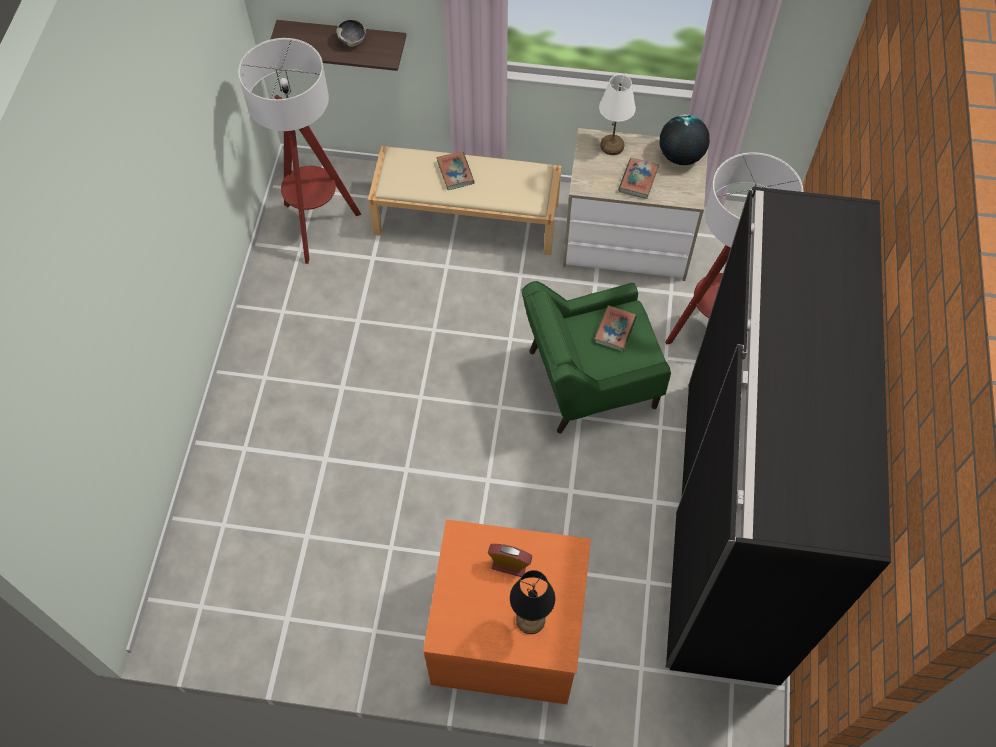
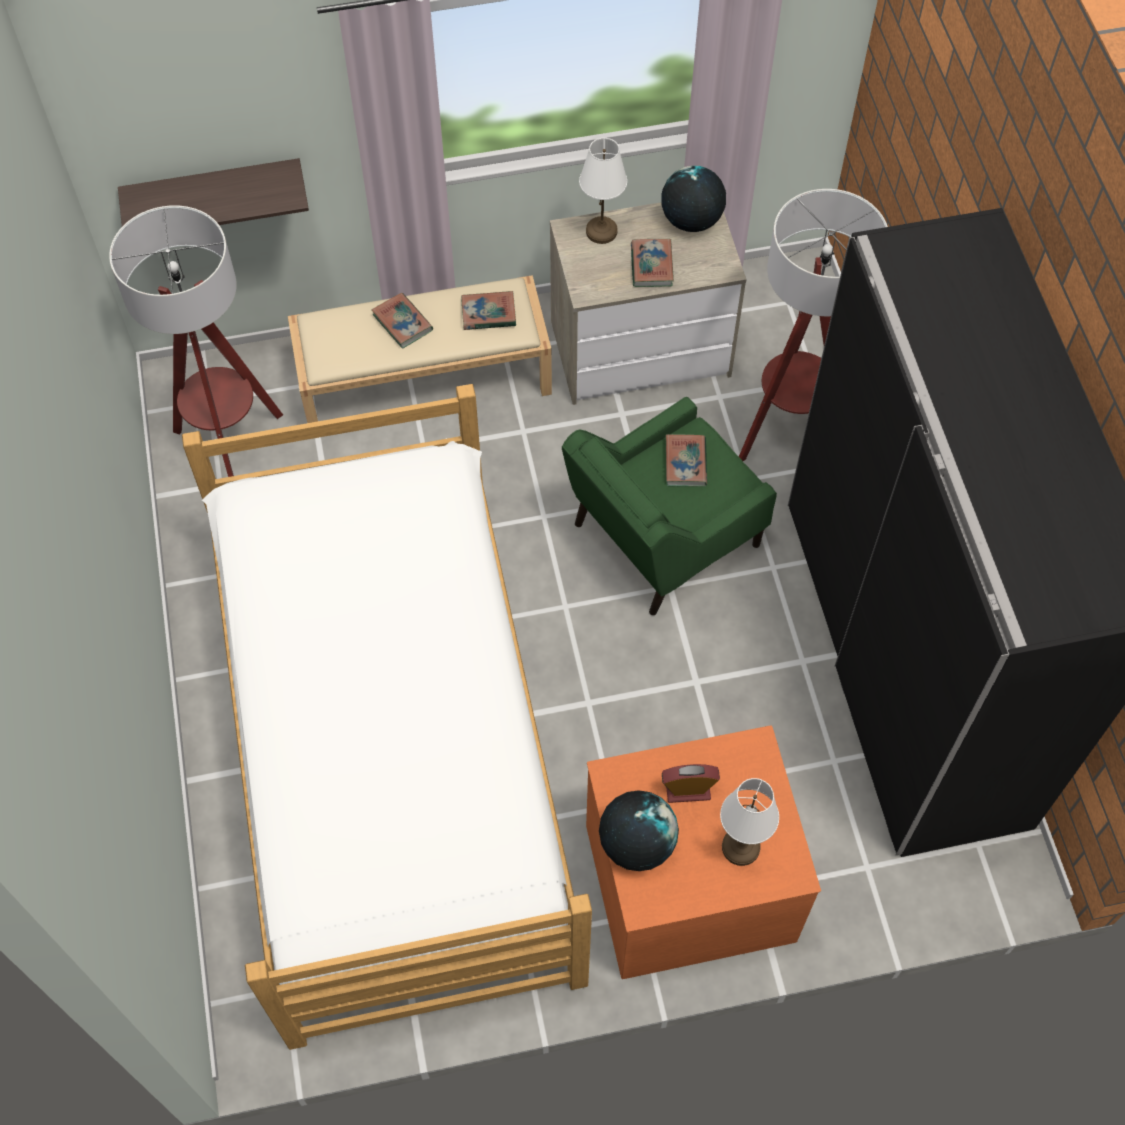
camera: 20 degrees left, 0 degrees up
(337, 472) = (393, 757): none -> bed
(352, 41) = (233, 188): bowl -> none
(456, 590) = (636, 843): none -> globe
(517, 183) = (488, 313): none -> book
(529, 619) = (740, 847): black table lamp -> white table lamp

